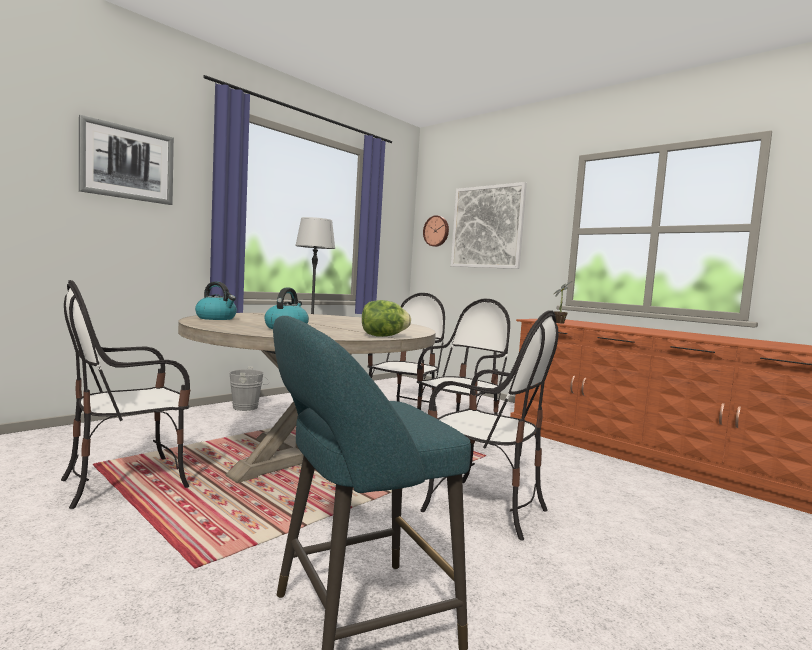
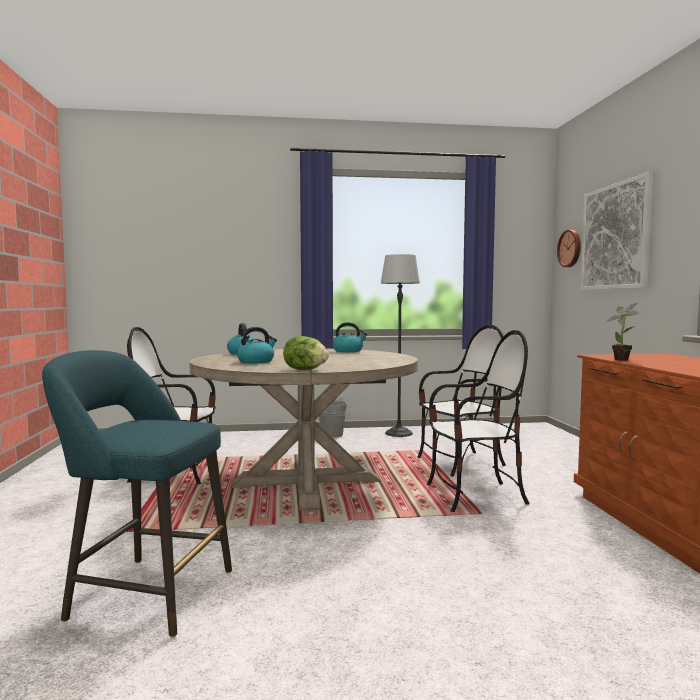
camera: 40 degrees right, 0 degrees up
(128, 163) = (238, 232): picture -> none
(315, 316) = (348, 351): none -> kettle
(483, 509) = (382, 556): chair -> none

